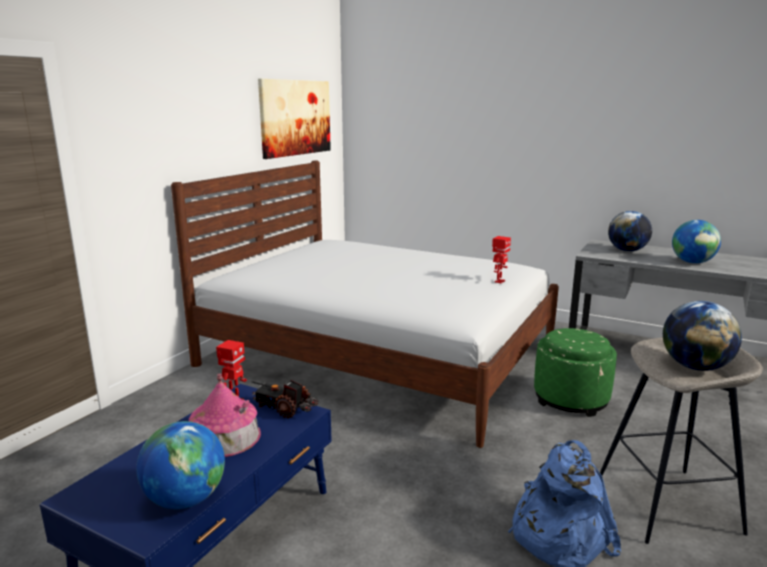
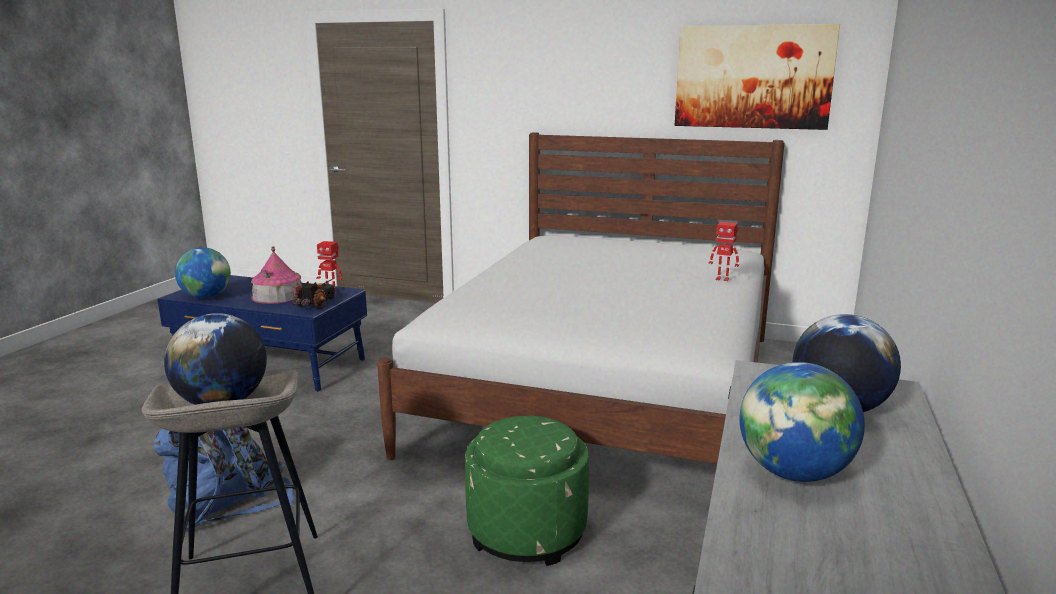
camera: 80 degrees right, 0 degrees up
(499, 281) = (596, 329): toy robot -> toy robot (722, 279)

